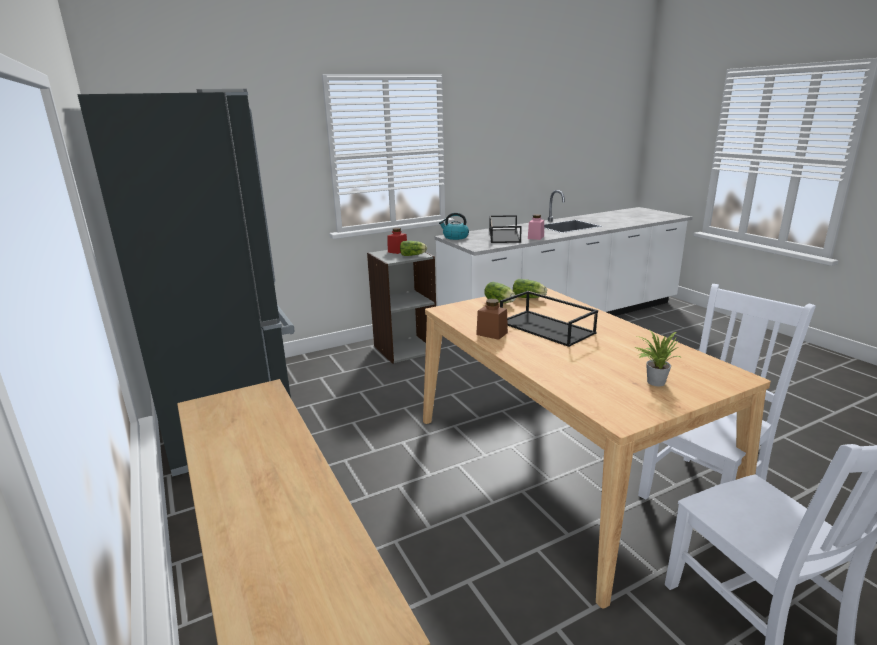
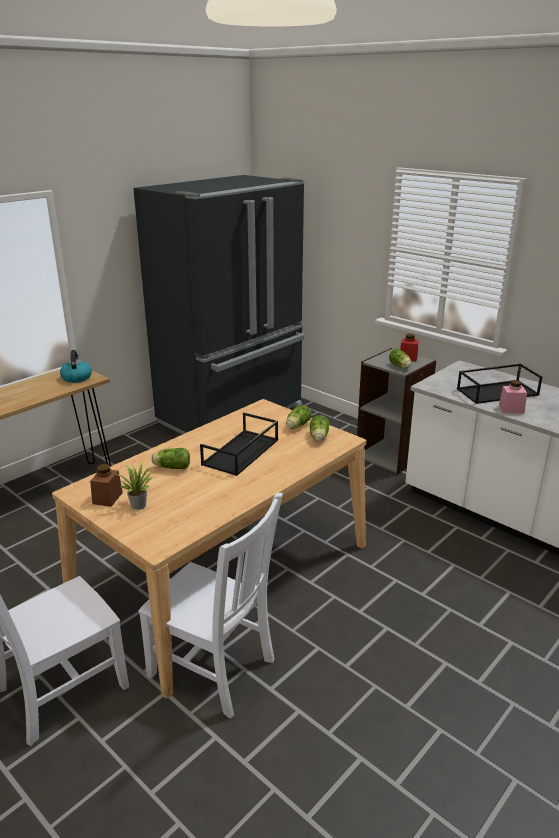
camera: 70 degrees right, 5 degrees up
(455, 237) = (462, 369): kettle -> kettle (76, 377)
(492, 333) = (217, 431): brown jar -> brown jar (107, 498)
(570, 361) = (171, 467): none -> lettuce

